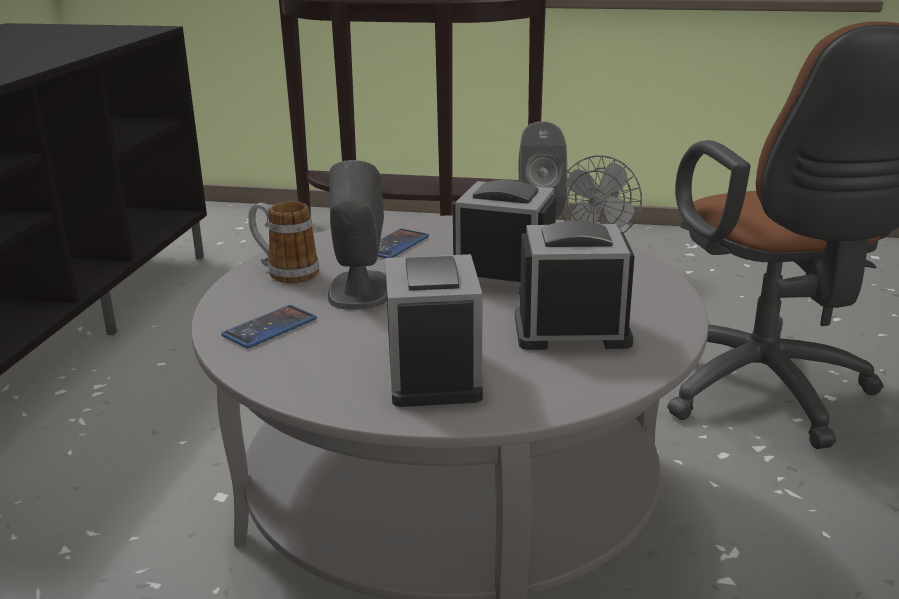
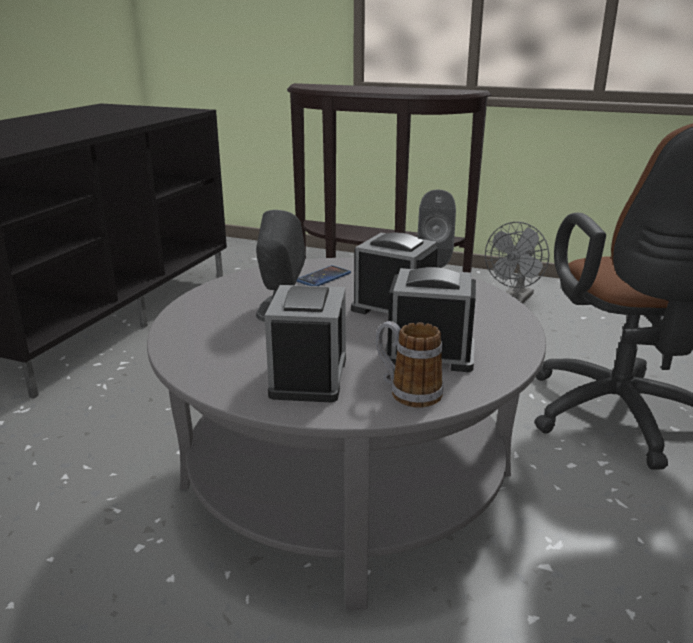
camera: 10 degrees right, 0 degrees up
(270, 327) = (205, 330): phone -> none
(285, 272) = (234, 291): mug -> mug (407, 392)

